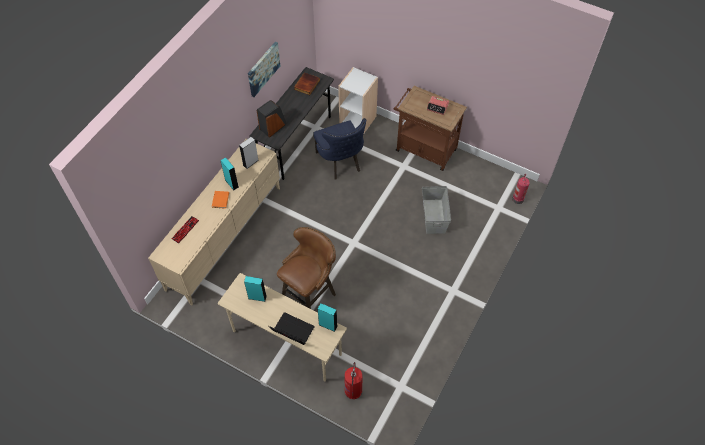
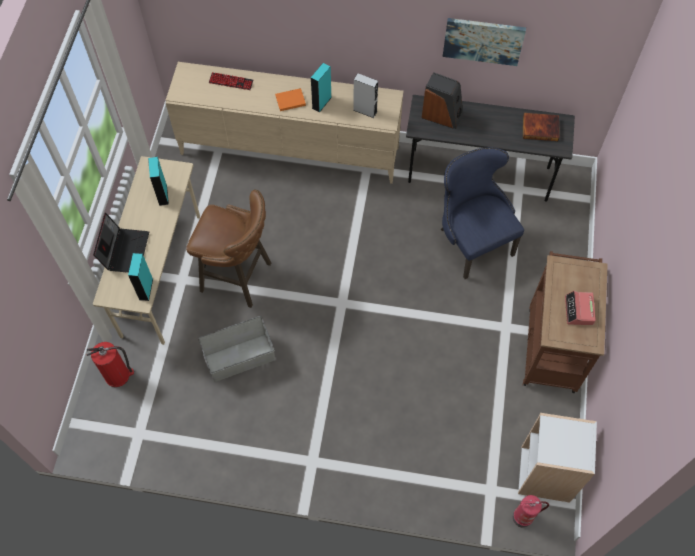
camera: 70 degrees right, 5 degrees up
(340, 162) = (472, 241): blue chair -> blue chair turned 105 degrees clockwise
(358, 120) = (559, 238): bookcase -> bookcase (545, 474)
(433, 216) = (432, 396): grey storage box -> grey storage box (239, 357)

